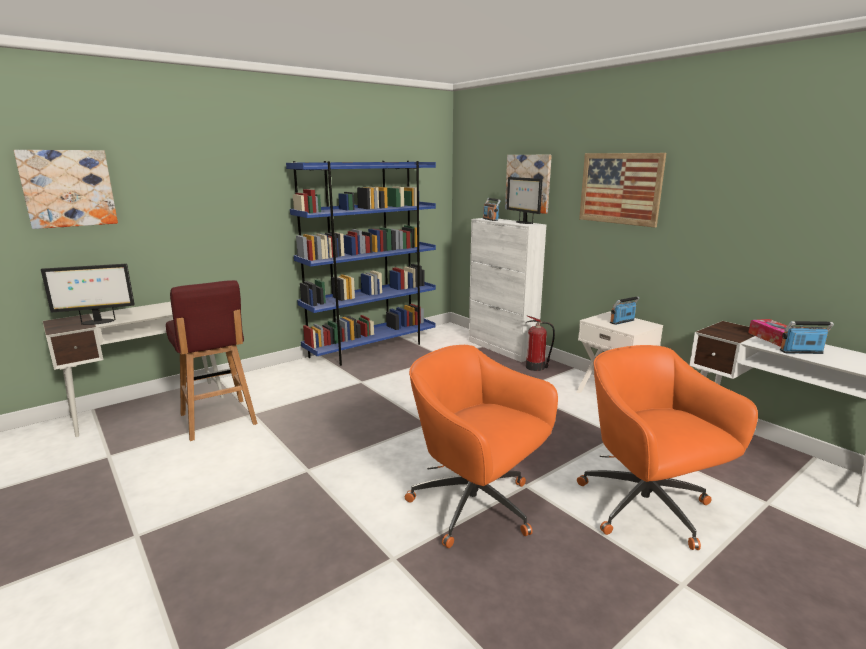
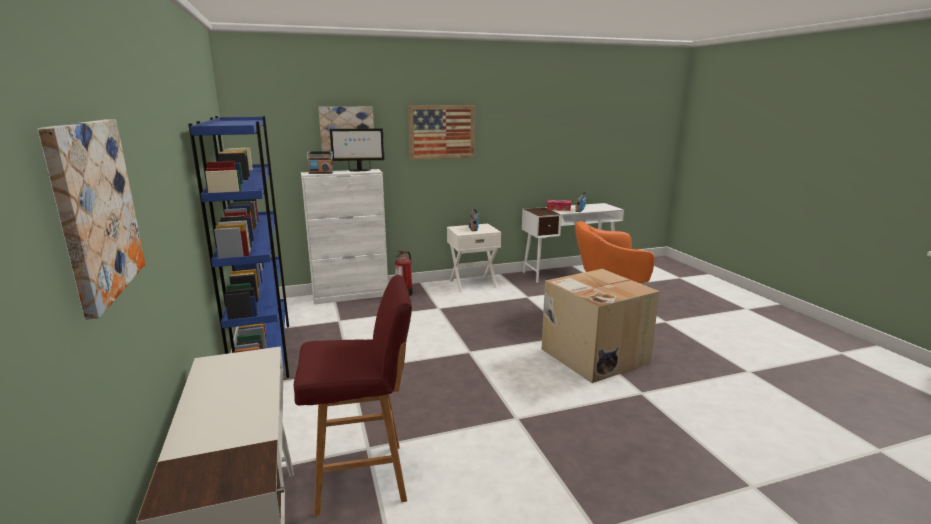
camera: 70 degrees left, 0 degrees up
(97, 322) = (244, 442): monitor -> none
(476, 507) = (592, 355): orange office chair -> cardboard box

